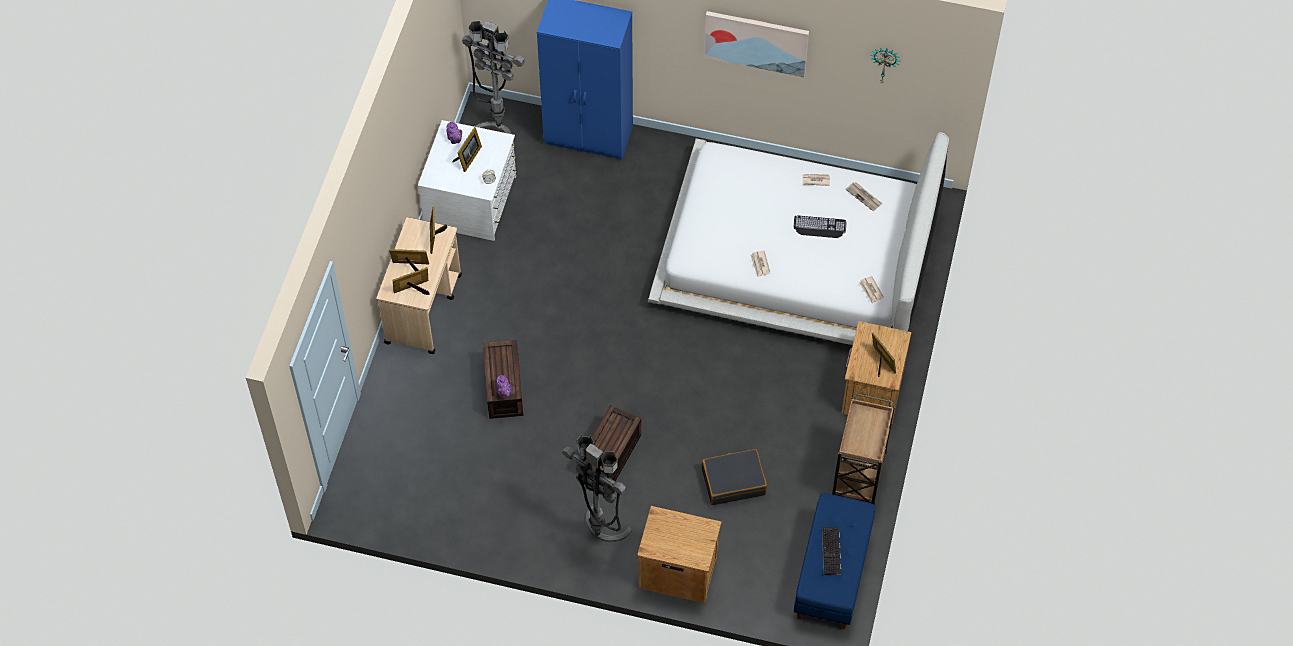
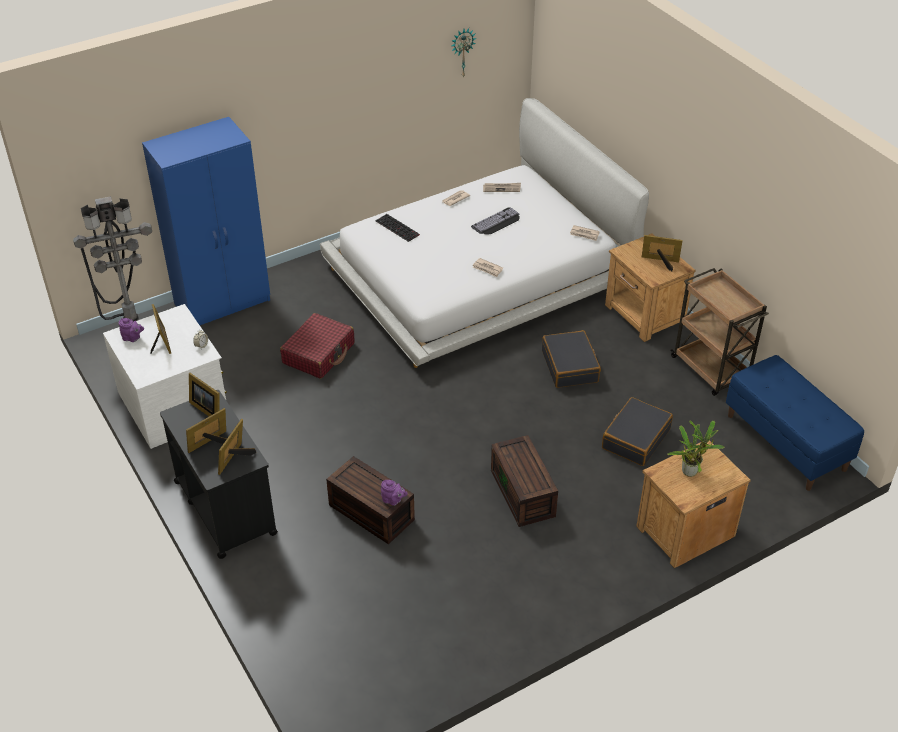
camera: 45 degrees left, 15 degrees down
(424, 308) = (225, 507): beige cart -> black cart
(600, 532) = (589, 553): grey floor lamp -> none
(605, 235) = (319, 353): none -> red suitcase
(679, 533) = (691, 471): none -> potted plant
(756, 42) = (349, 91): picture -> none
(762, 388) = (570, 366): none -> black suitcase
(832, 551) = (797, 405): keyboard -> keyboard (398, 228)

